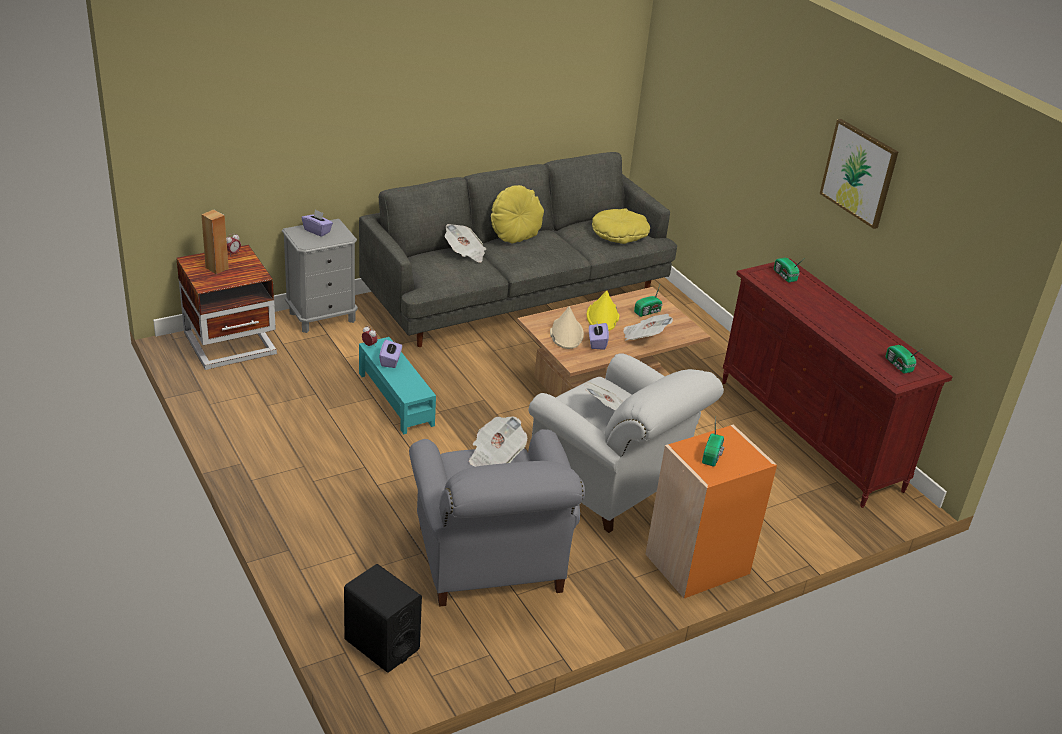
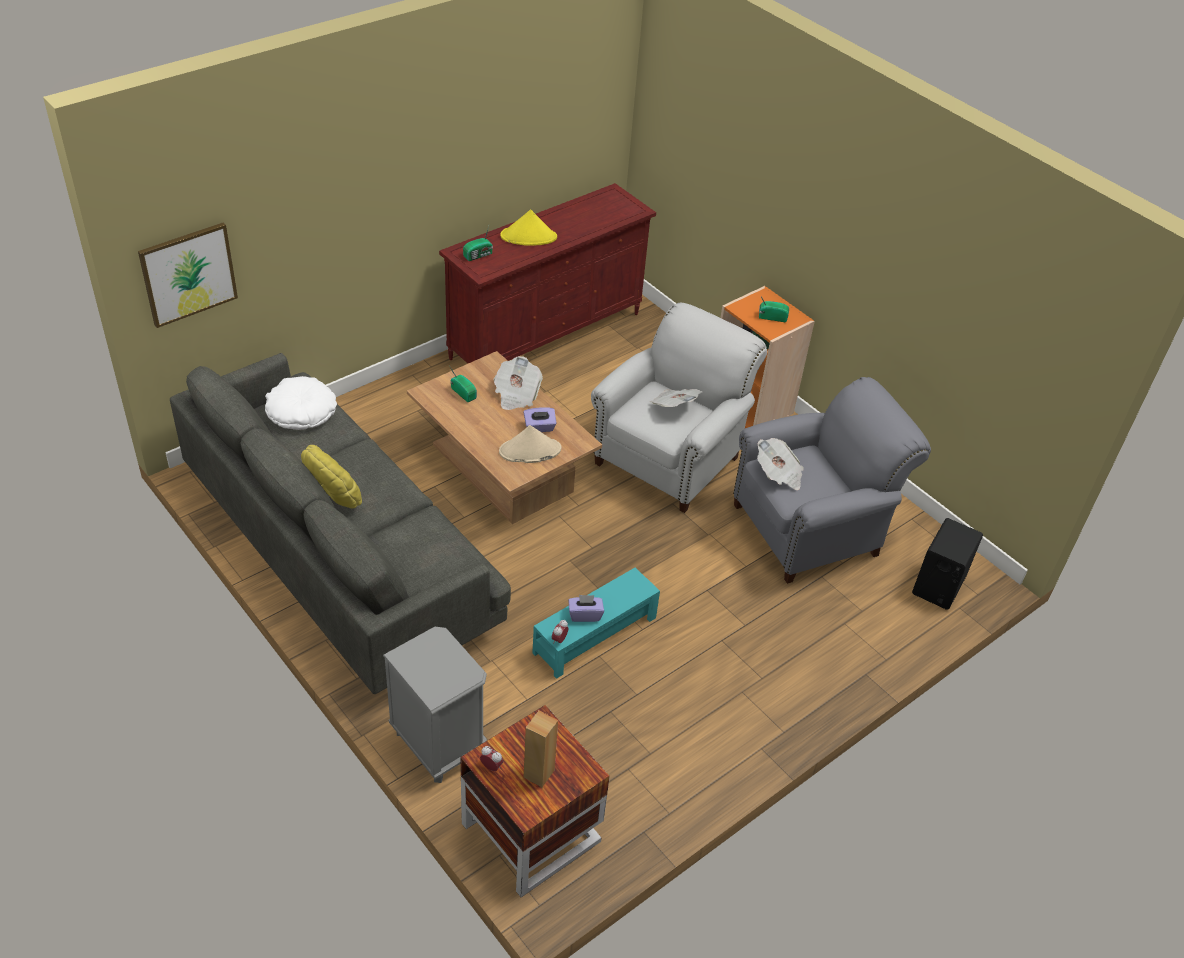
camera: 100 degrees left, 10 degrees up
(317, 231) = (429, 669): purple tissue box -> none
(465, 253) = (386, 543): newspaper -> none
(602, 317) = (485, 425): yellow hat -> yellow hat (529, 237)
(618, 234) = (300, 412): yellow pillow -> white pillow
(859, 173) = (480, 123): picture -> picture (188, 274)
(898, 365) = (612, 206): radio -> none

